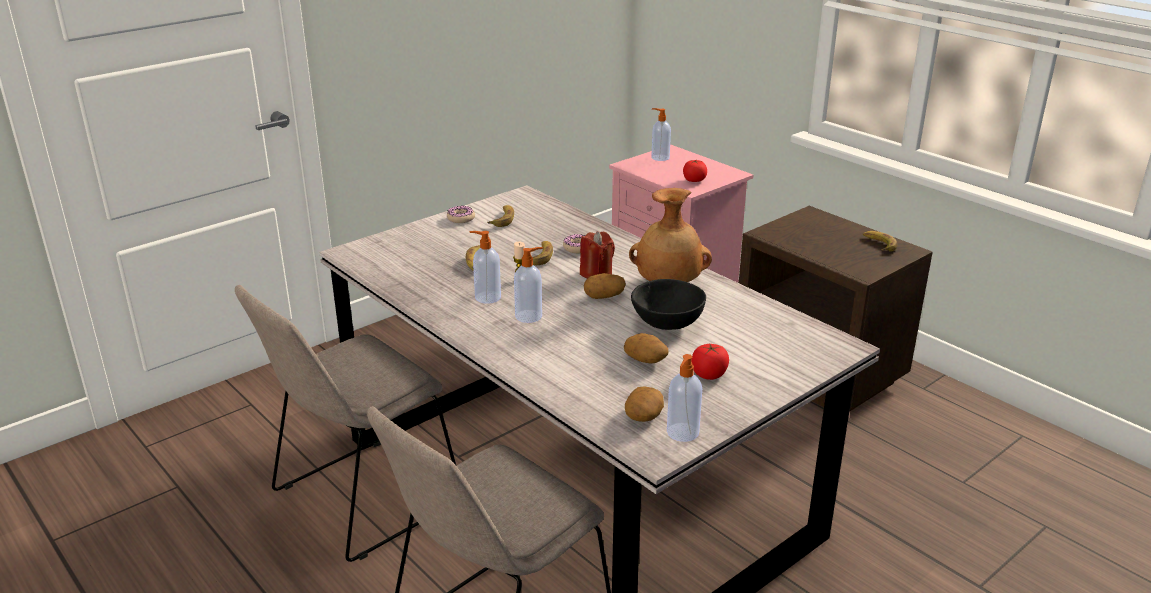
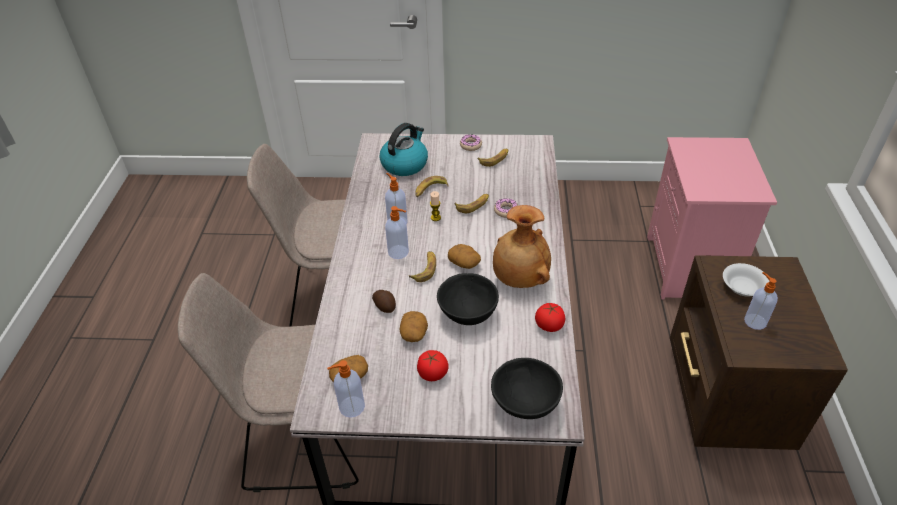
camera: 45 degrees right, 15 degrees up
(415, 255) = (405, 164): none -> kettle
(585, 356) = (385, 306): none -> potato
(596, 273) = (486, 240): red candle -> none
(659, 158) = (717, 148): soap dispenser -> soap dispenser (754, 321)
(694, 180) = (714, 184): tomato -> tomato (549, 325)
(804, 237) = (742, 288): none -> white bowl
(809, 352) = (525, 404): none -> black bowl
(878, 244) = (802, 332): banana -> banana (425, 269)

